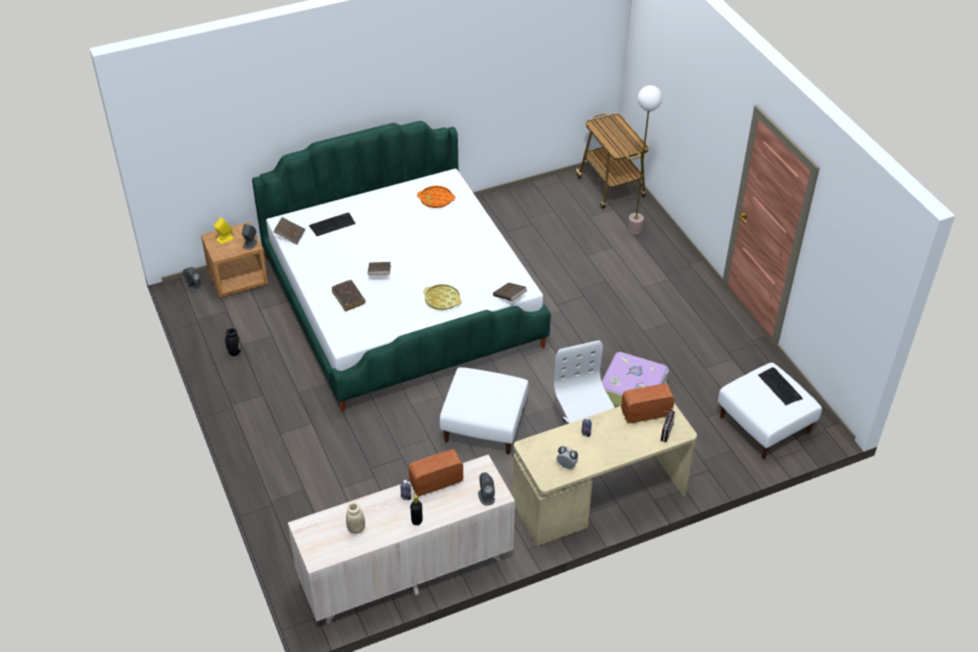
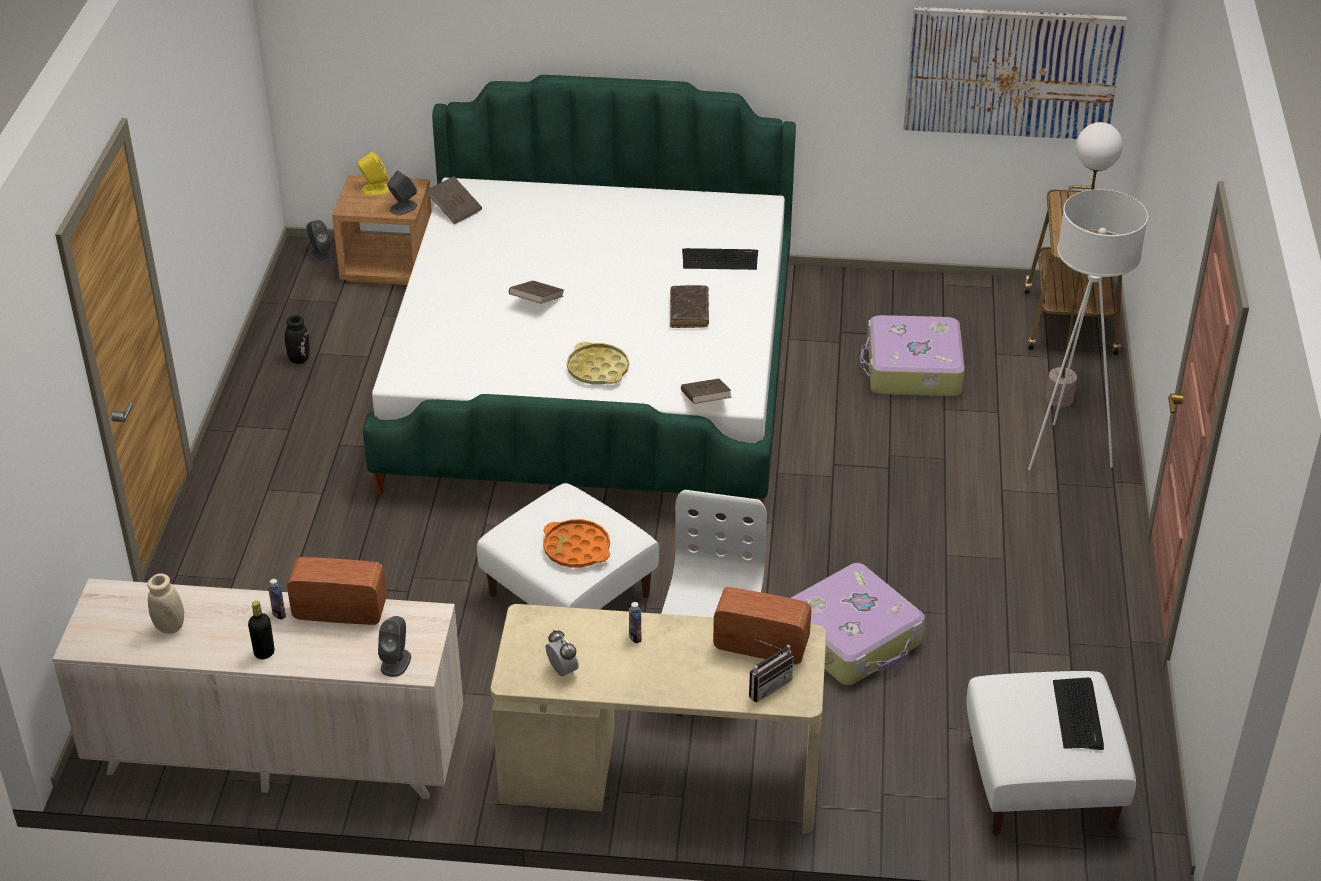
camera: 30 degrees right, 5 degrees down
(332, 224) = (528, 214): keyboard -> keyboard (720, 260)
(348, 298) = (462, 319): brown book -> brown book (689, 312)
(436, 199) = (713, 229): orange tray -> orange tray (576, 549)
(556, 239) = (912, 370): none -> suitcase
(559, 67) = (1012, 73): none -> picture
(658, 257) = (1065, 453): none -> white floor lamp

